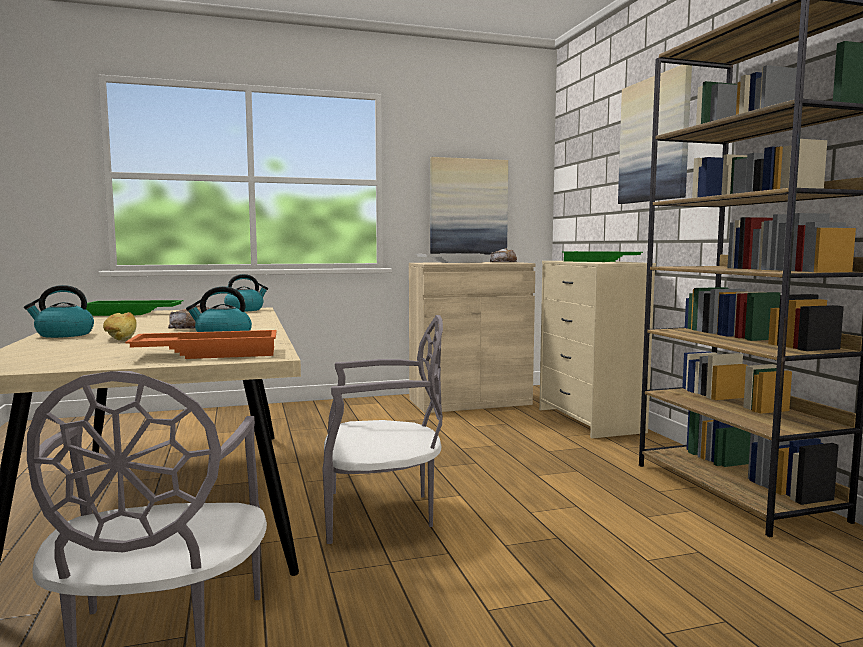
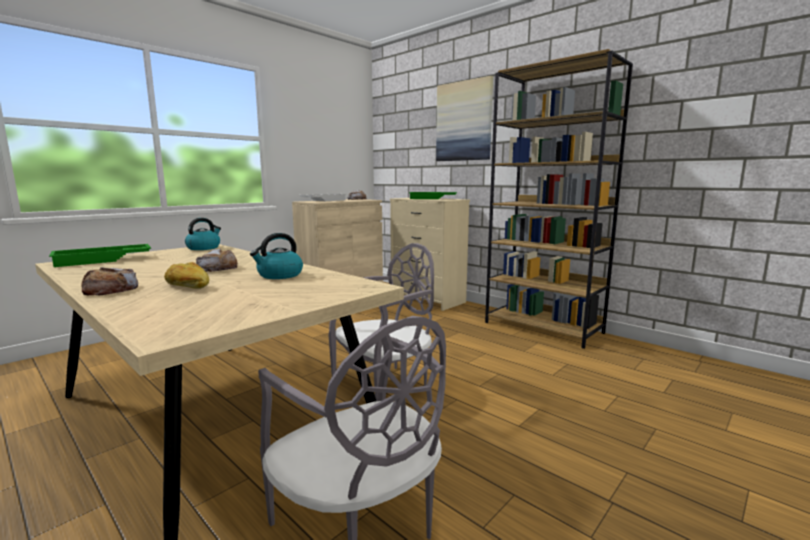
camera: 30 degrees left, 5 degrees up
(63, 334) = (110, 289): kettle -> bread
(208, 353) = (320, 290): orange tray -> none
(468, 207) = (323, 159): picture -> none

